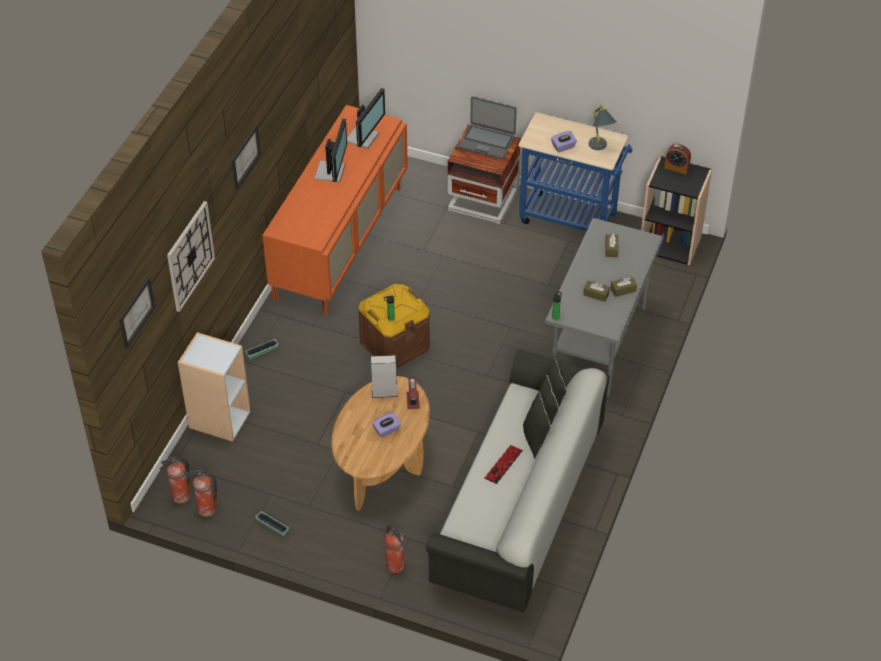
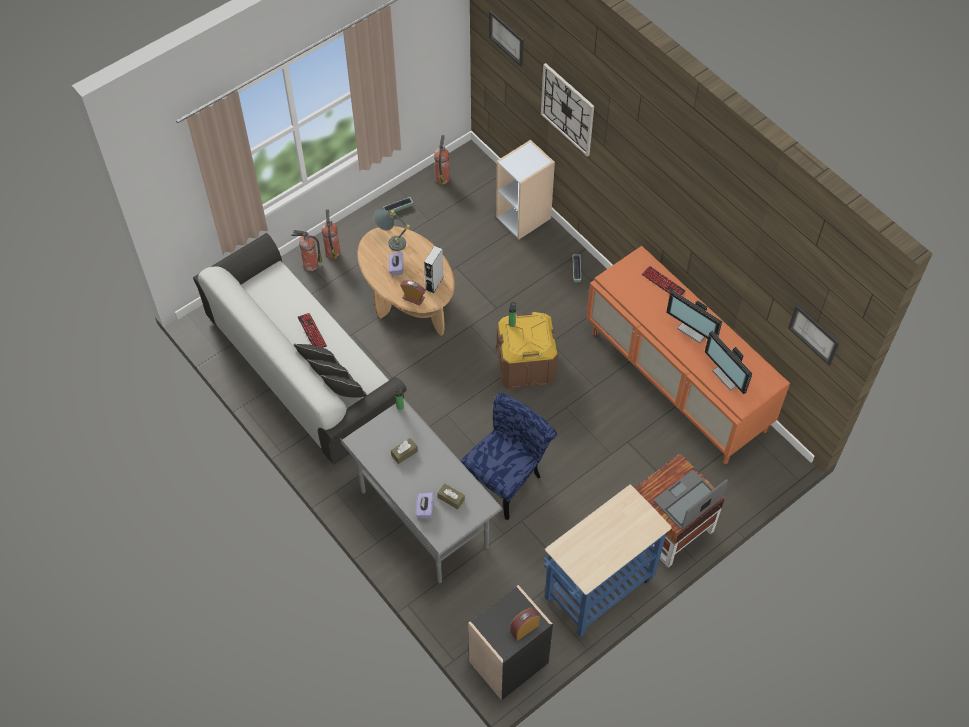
camera: 120 degrees right, 10 degrees up
(180, 497) = (465, 168): fire extinguisher -> fire extinguisher (332, 251)
(245, 157) = (650, 169): picture -> picture (813, 334)
(296, 206) = (663, 283): none -> keyboard
(516, 310) = (507, 477): none -> blue chair
(563, 147) = (603, 522): purple tissue box -> purple tissue box (425, 509)
(600, 148) = (581, 554): grey table lamp -> grey table lamp (390, 242)
(623, 290) = (395, 478): brown tissue box -> none

